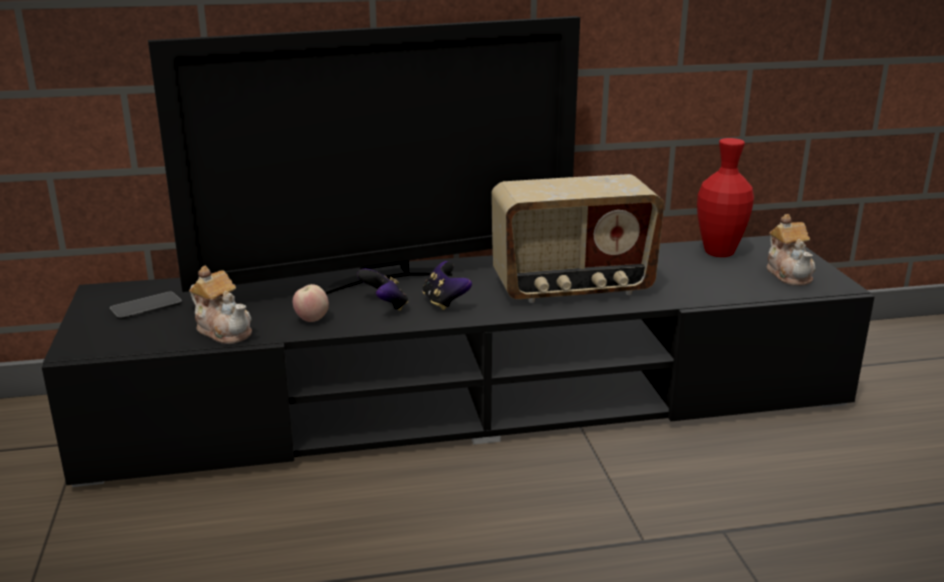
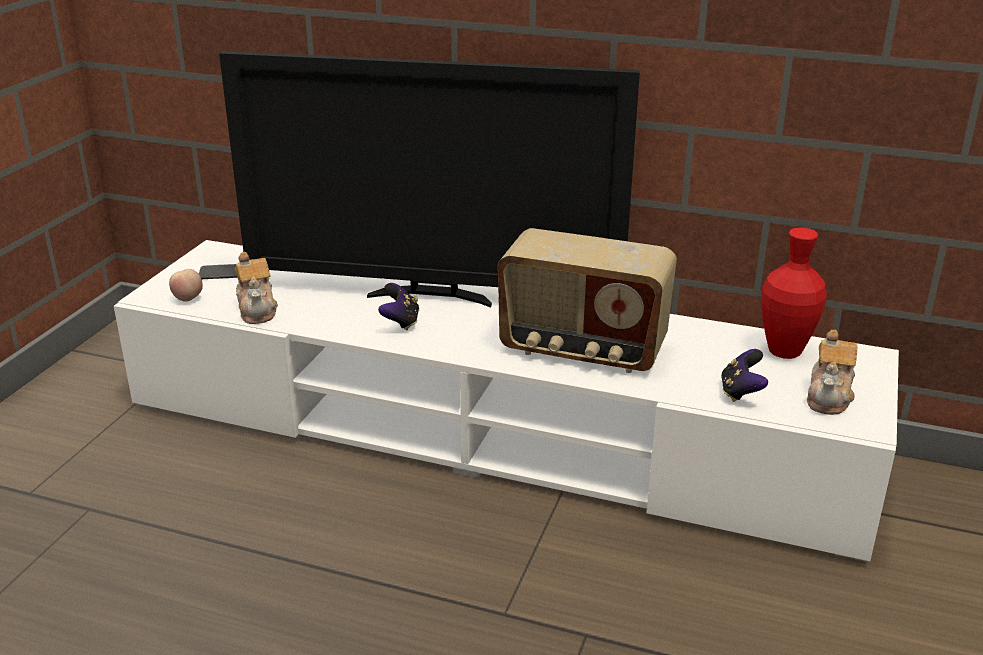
camera: 30 degrees right, 5 degrees up
(312, 319) = (330, 318): apple -> apple (188, 299)
(444, 302) = (453, 332): game controller -> game controller (741, 392)
(473, 402) = (493, 433): black tv stand -> white tv stand

